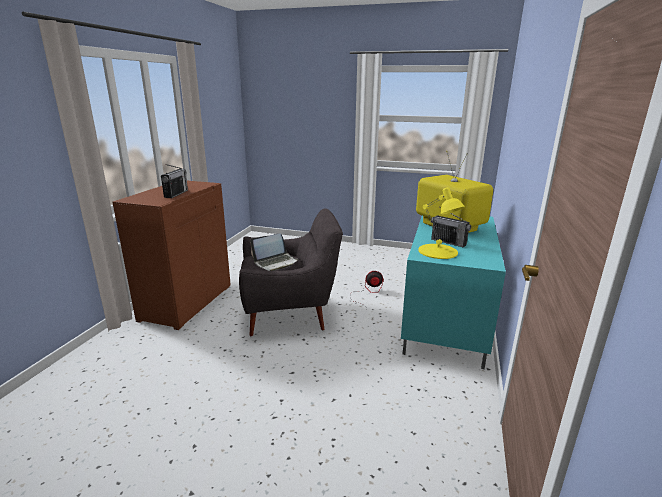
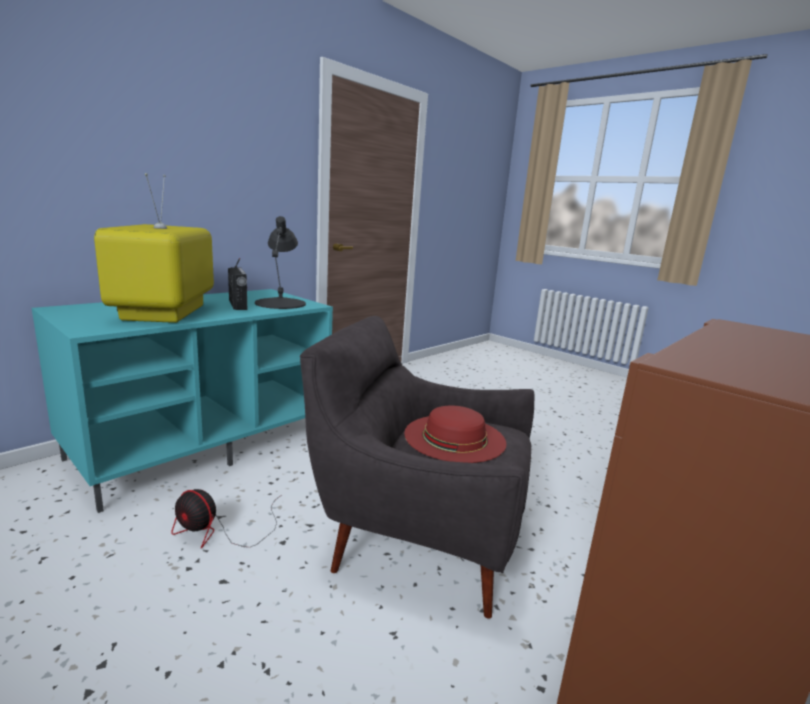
camera: 155 degrees left, 5 degrees down
(176, 194) = (736, 340): radio -> none
(275, 262) = (454, 437): laptop -> red hat
(438, 251) = (281, 303): yellow table lamp -> black table lamp

